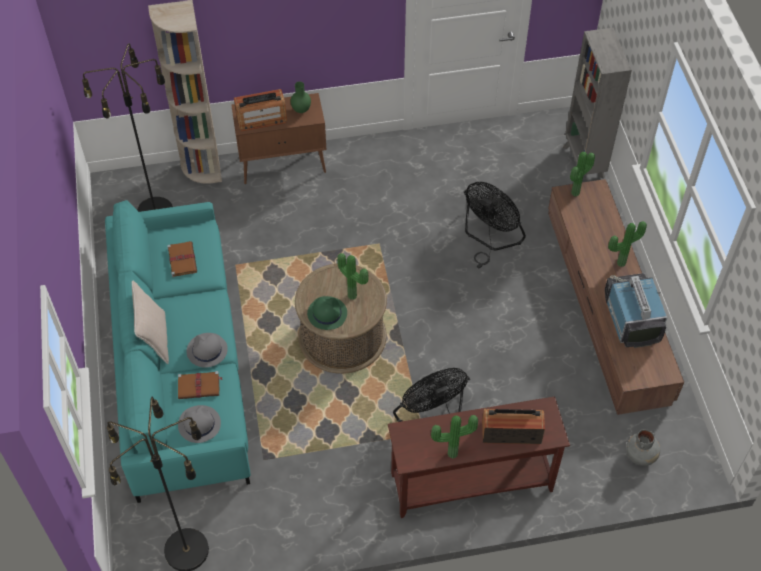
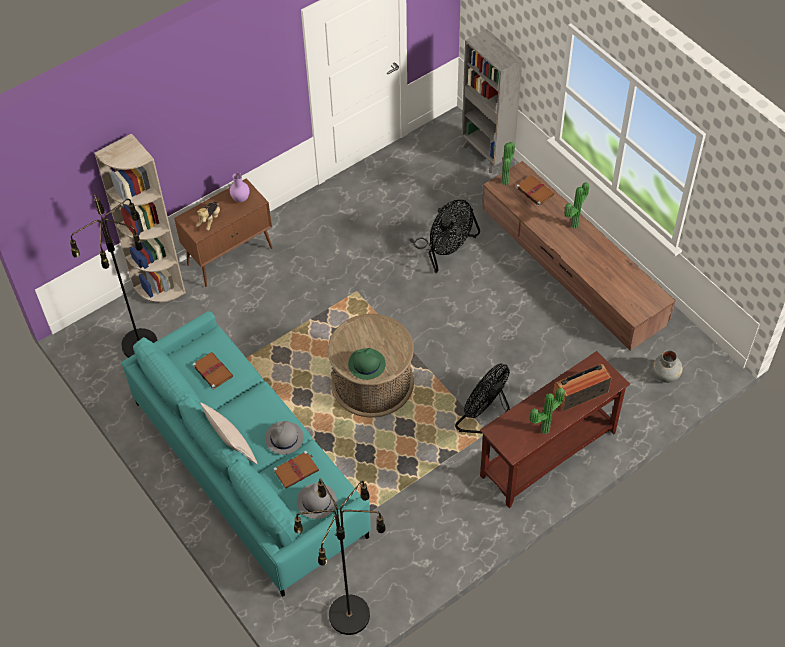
camera: 25 degrees left, 0 degrees up
(261, 119) = (210, 220): radio -> plush toy
(301, 110) = (241, 199): green vase -> purple vase
(353, 294) = (379, 339): potted plant -> none
(487, 237) = (444, 249): black fan -> black fan turned 120 degrees clockwise
(599, 213) = (534, 191): none -> brown book
(631, 318) = (607, 266): television -> none

